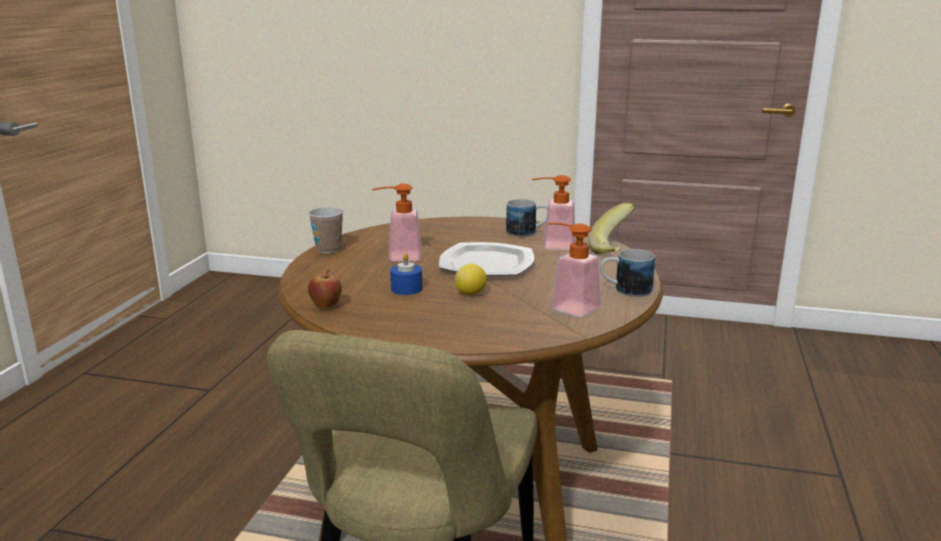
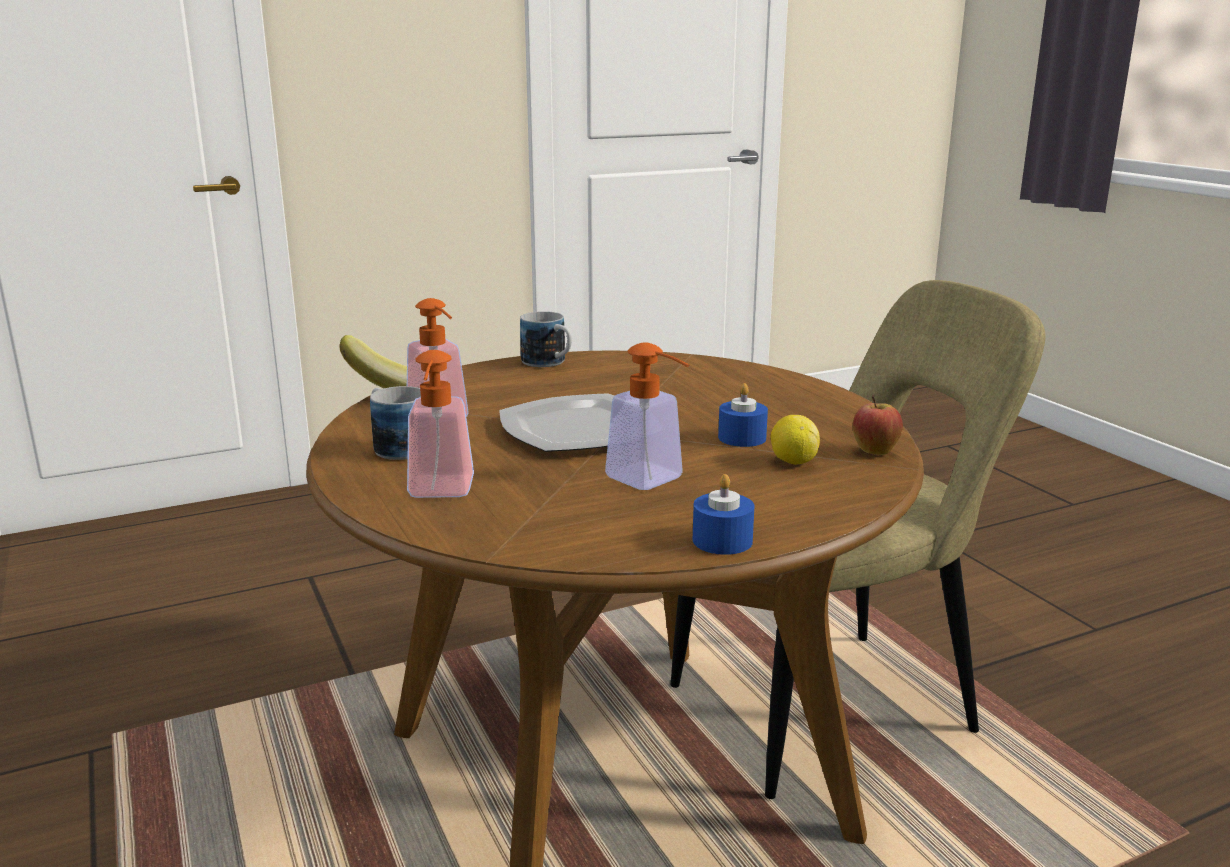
camera: 130 degrees left, 0 degrees up
(328, 250) = (722, 540): cup -> blue candle
(471, 294) = (689, 409): lemon -> lemon (793, 461)
(568, 307) = (638, 370): soap dispenser -> soap dispenser (440, 493)

